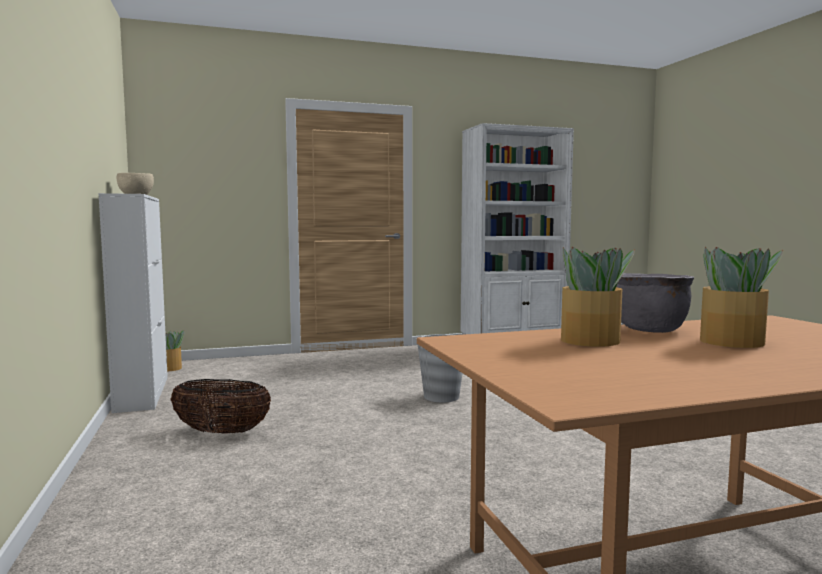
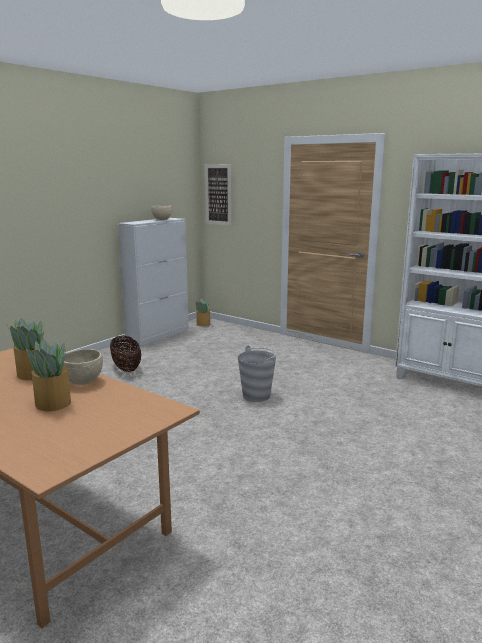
camera: 55 degrees right, 10 degrees up
(170, 170) = (218, 194): none -> picture
(649, 330) = (82, 381): grey cooking pot -> beige bowl

